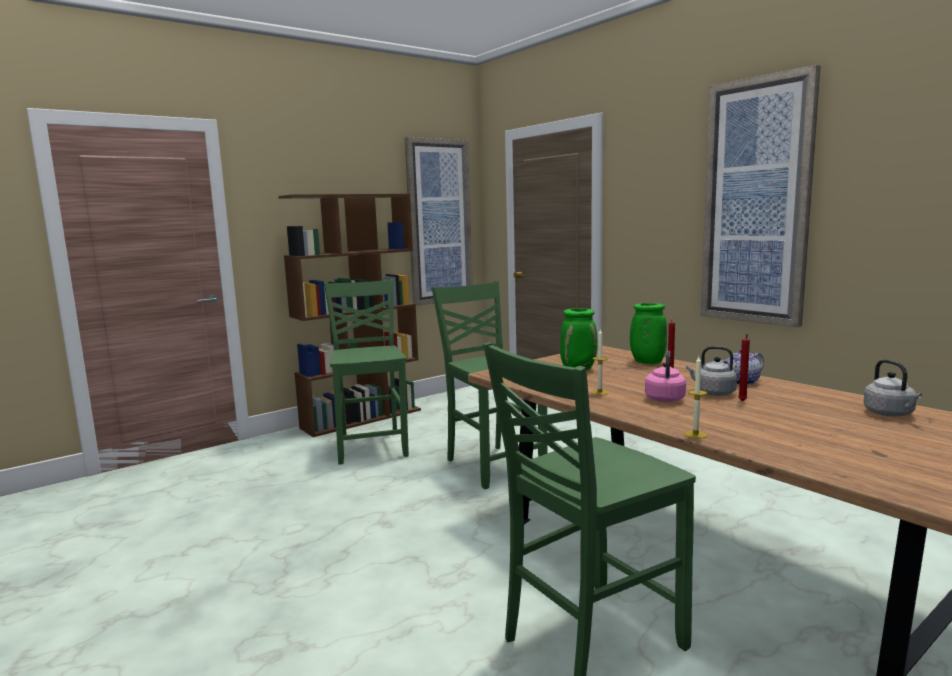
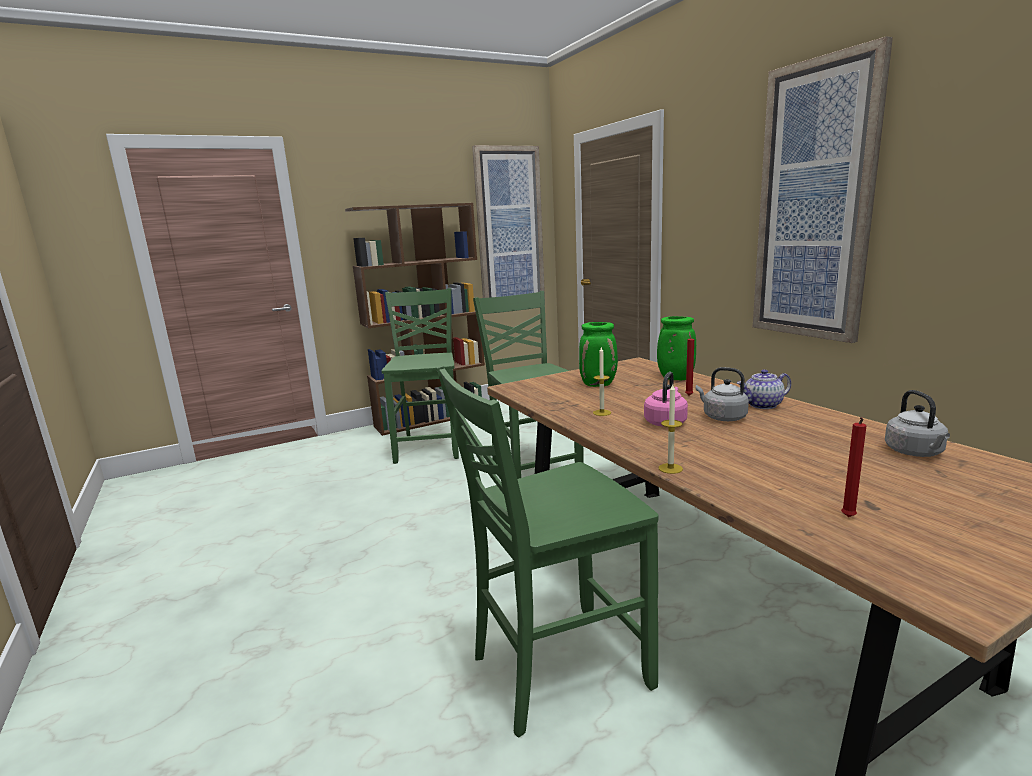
camera: 10 degrees right, 5 degrees up
(742, 401) = (748, 429): red candle -> red candle (848, 518)

